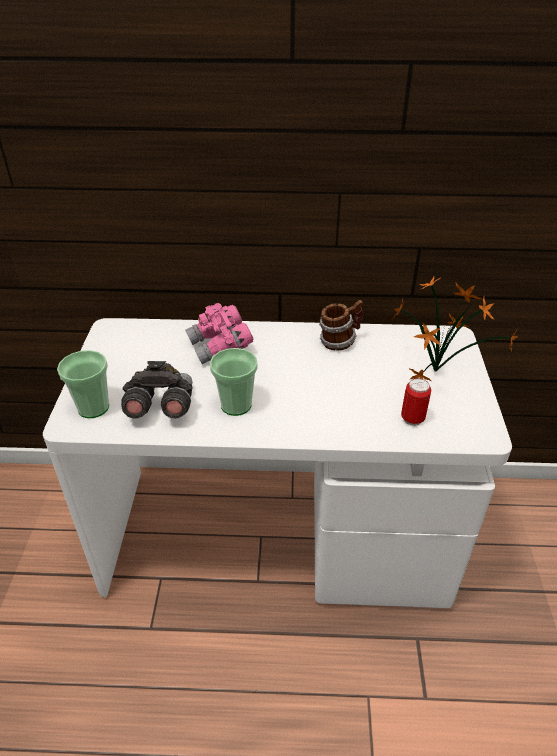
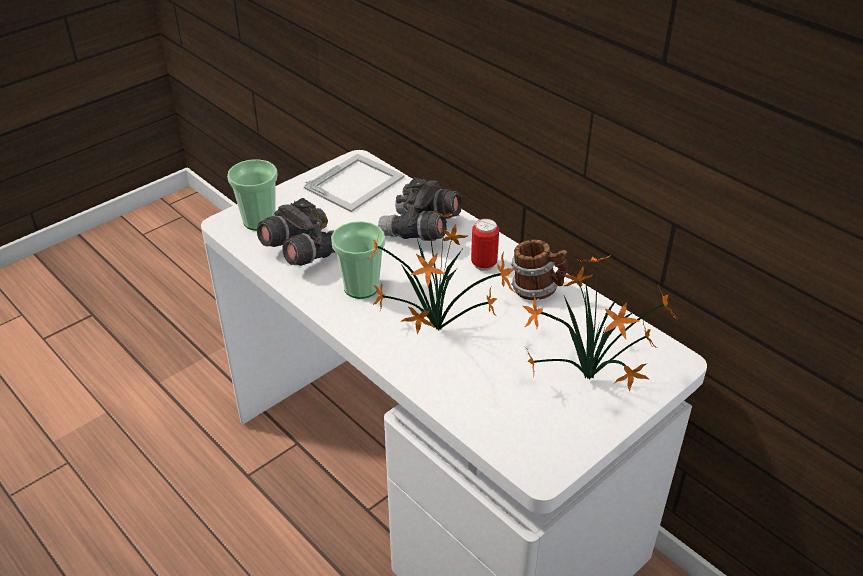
camera: 45 degrees right, 0 degrees up
(129, 341) = (356, 182): none -> picture frame
(220, 347) = (420, 230): pink binoculars -> grey binoculars
(325, 399) = (441, 332): none -> potted plant
(412, 419) = (493, 403): can -> can (484, 264)

